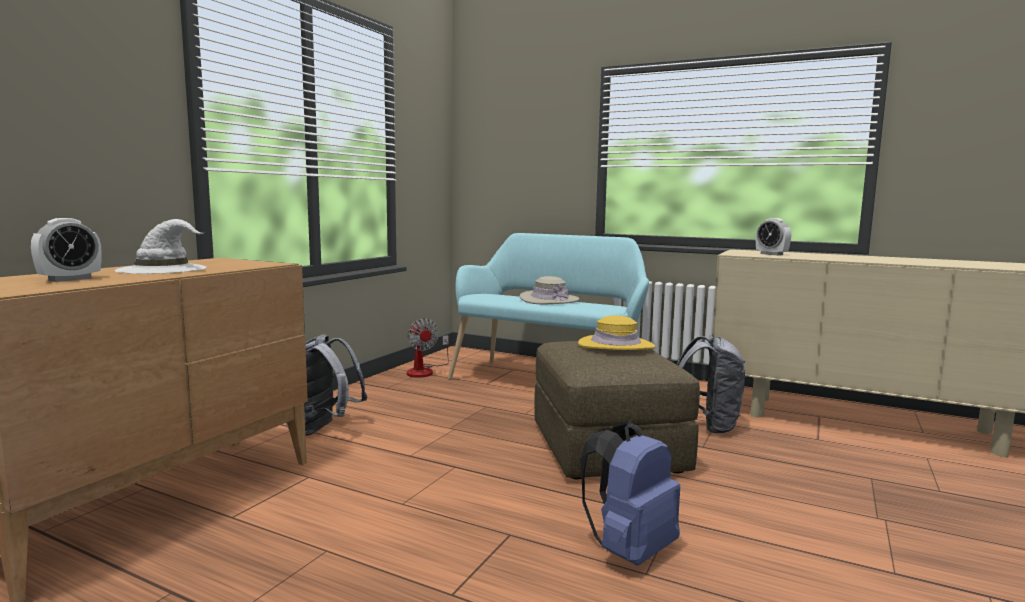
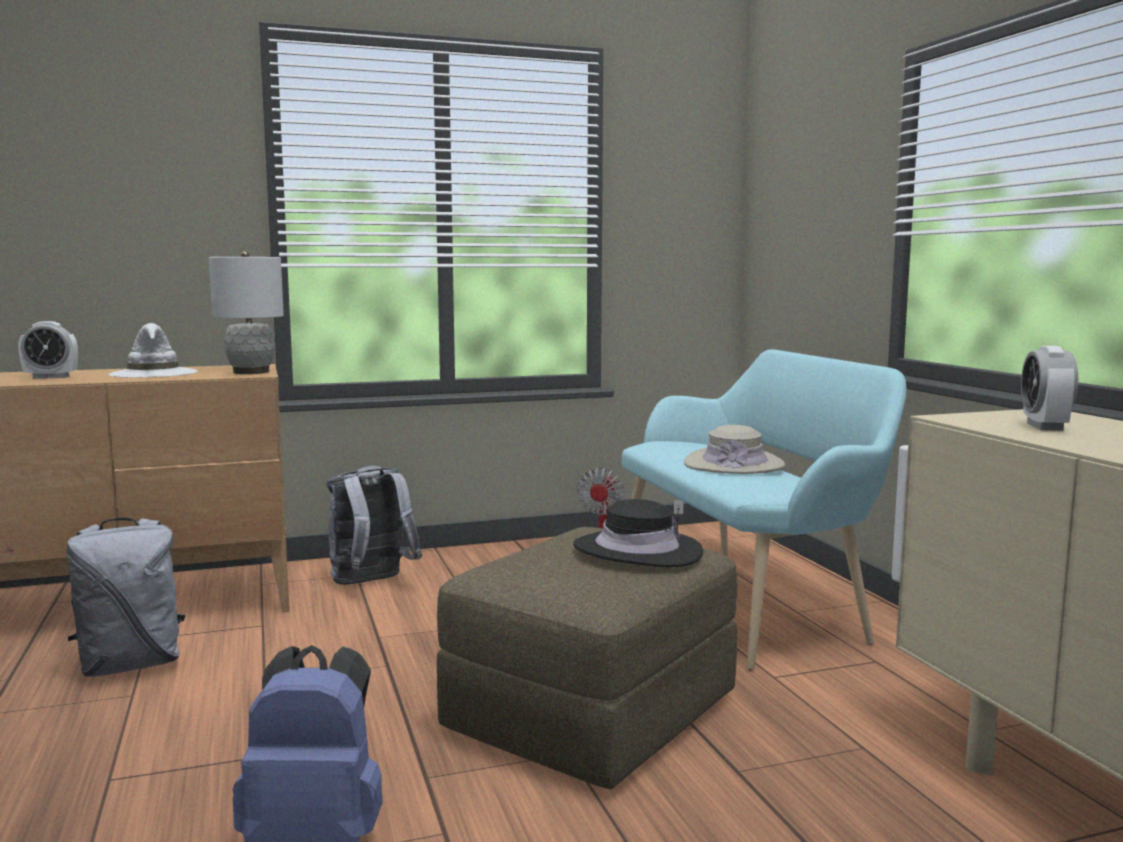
camera: 45 degrees right, 0 degrees up
(252, 262) = (251, 372): none -> white table lamp
(616, 346) = (637, 551): yellow hat -> black hat
(708, 426) = (832, 747): grey backpack -> grey backpack (131, 665)

